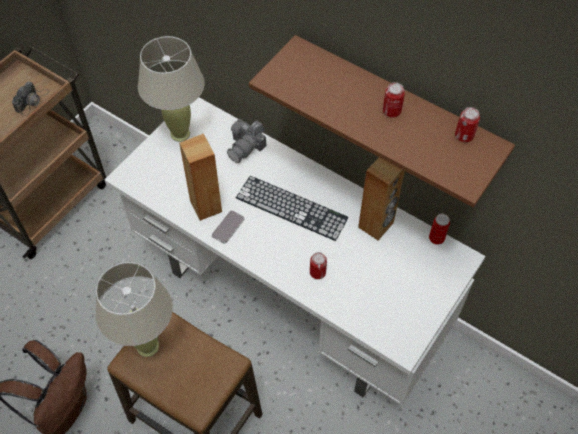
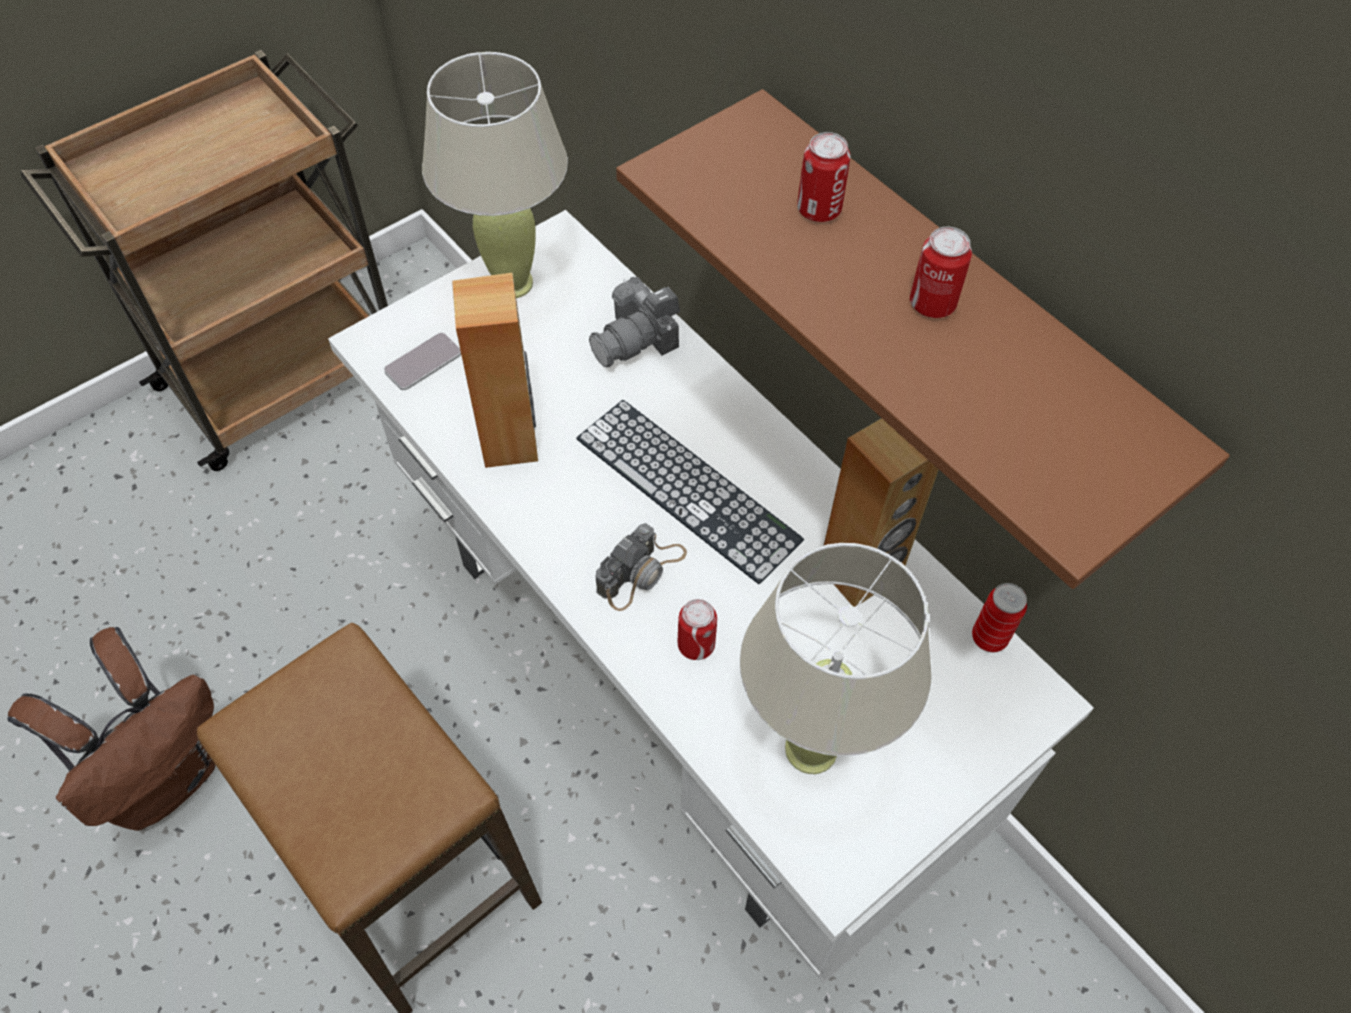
camera: 15 degrees right, 0 degrees up
(32, 101) = (252, 157): camera -> camera (641, 572)
(147, 346) = (292, 707): beige table lamp -> beige table lamp (810, 749)
(228, 227) = (539, 496): phone -> phone (423, 362)
(464, 136) = (1099, 402): can -> can (819, 209)

